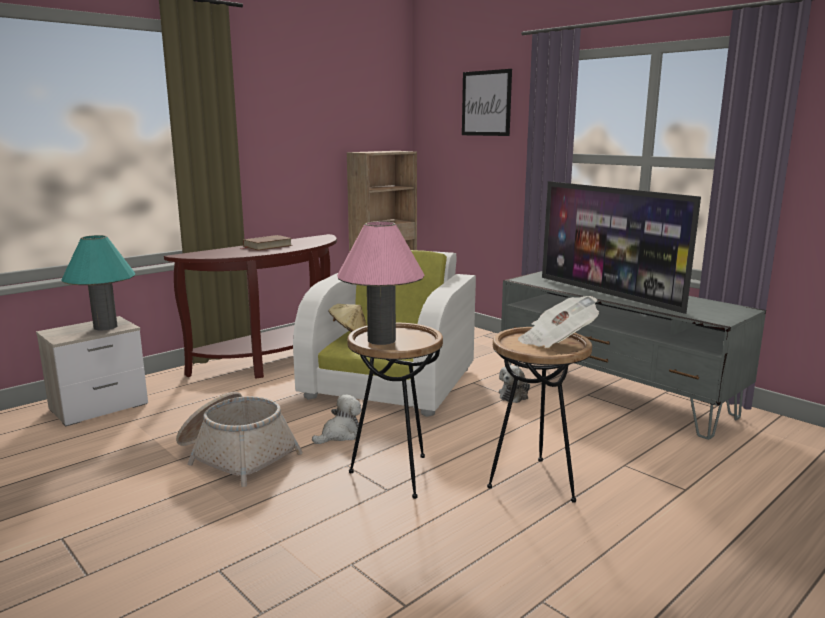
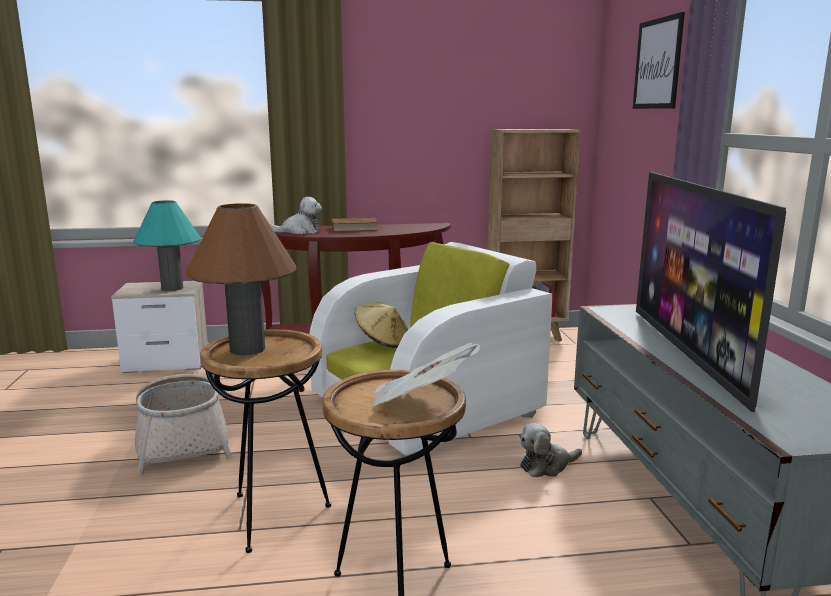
camera: 35 degrees right, 0 degrees up
(340, 434) = (293, 450): plush toy -> plush toy (299, 231)
(381, 340) = (247, 349): pink table lamp -> brown table lamp

